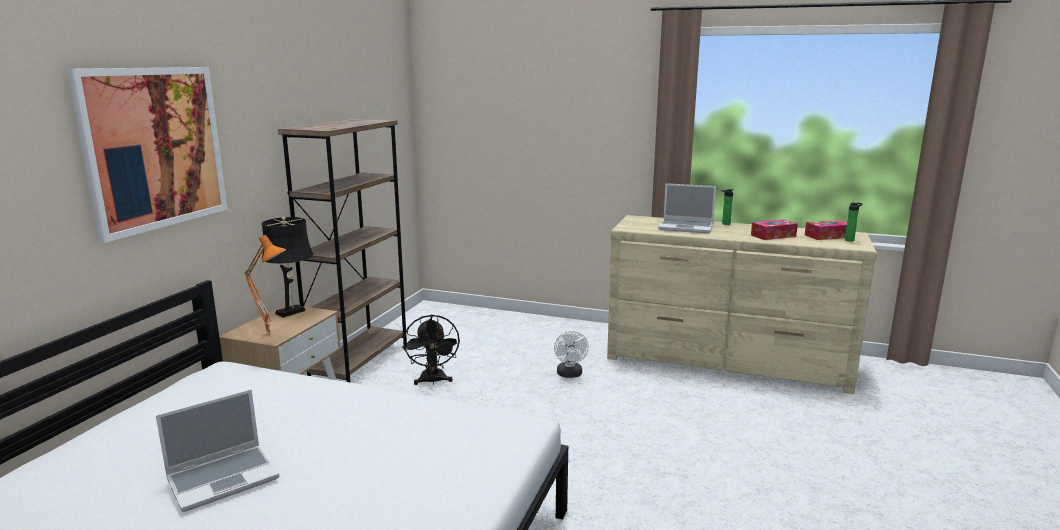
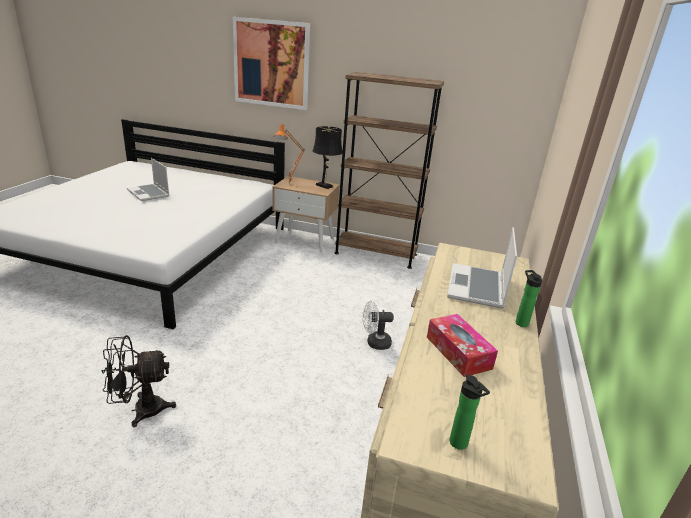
camera: 85 degrees right, 10 degrees up
(433, 381) = (353, 280): black fan -> black fan (140, 410)
(827, 236) = (483, 420): tissue box -> none

